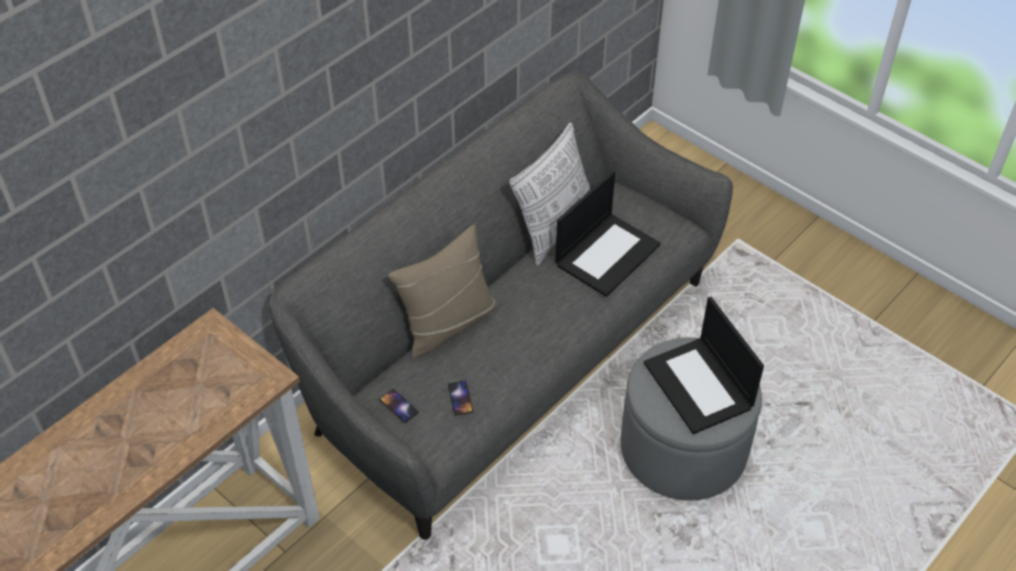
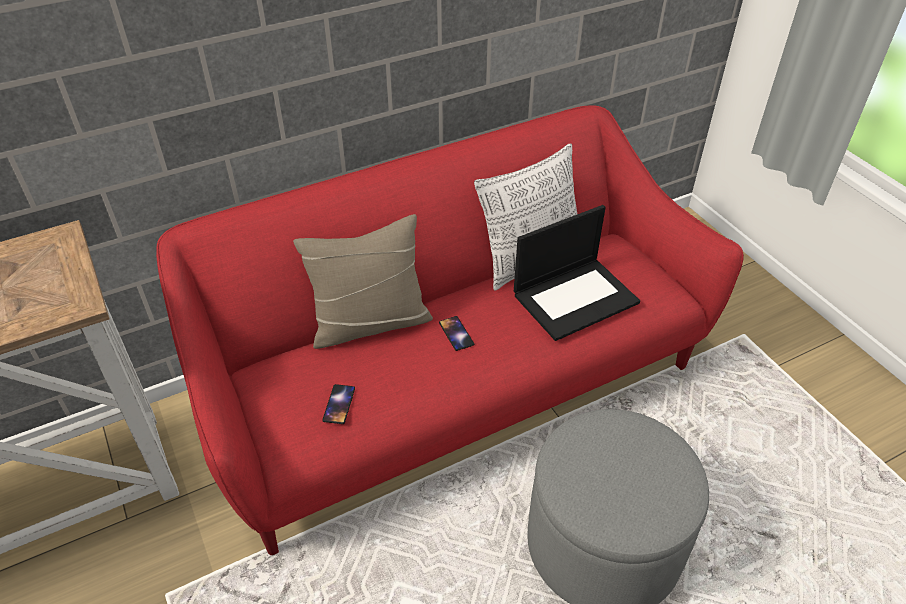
camera: 20 degrees right, 5 degrees down
(399, 406) = (269, 393): phone -> phone (456, 333)
(508, 355) = (453, 384): grey sofa -> red sofa
(699, 386) = (629, 474): laptop -> none

